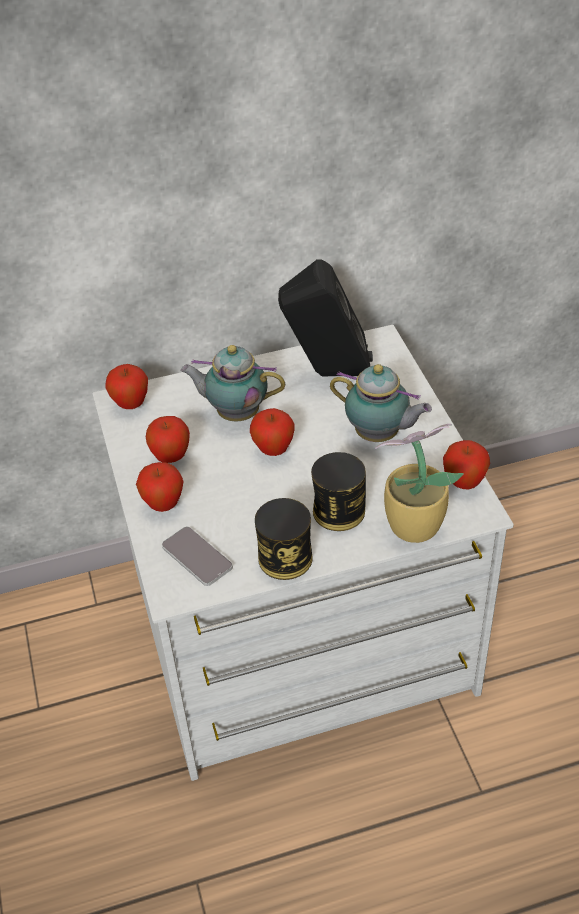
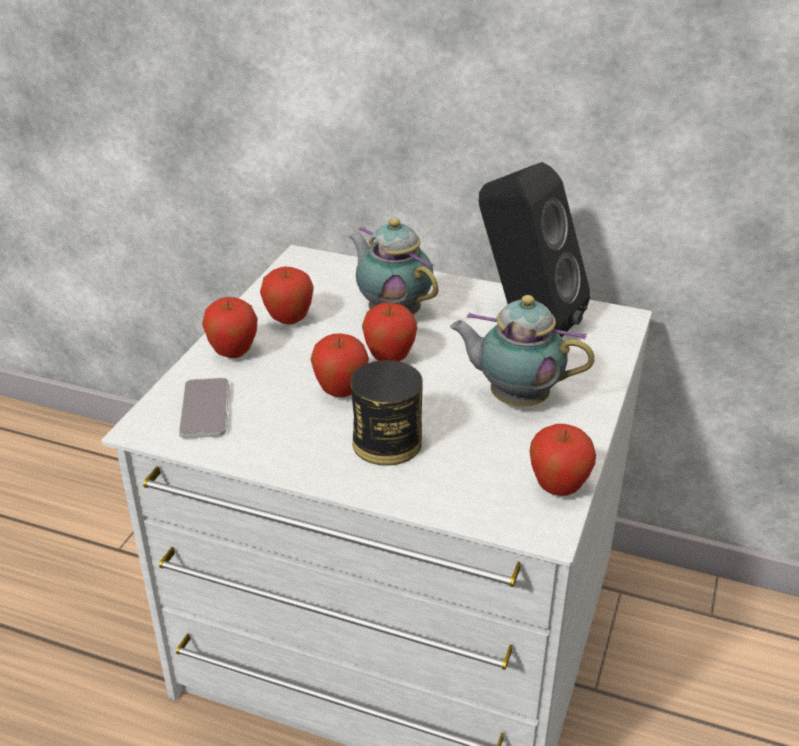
camera: 35 degrees right, 10 degrees down
(131, 404) = (309, 266): apple -> apple (341, 392)
(285, 558) = (281, 454): can -> none
(379, 435) = (515, 398): teapot -> teapot turned 135 degrees clockwise
(411, 526) = (446, 497): potted plant -> none

